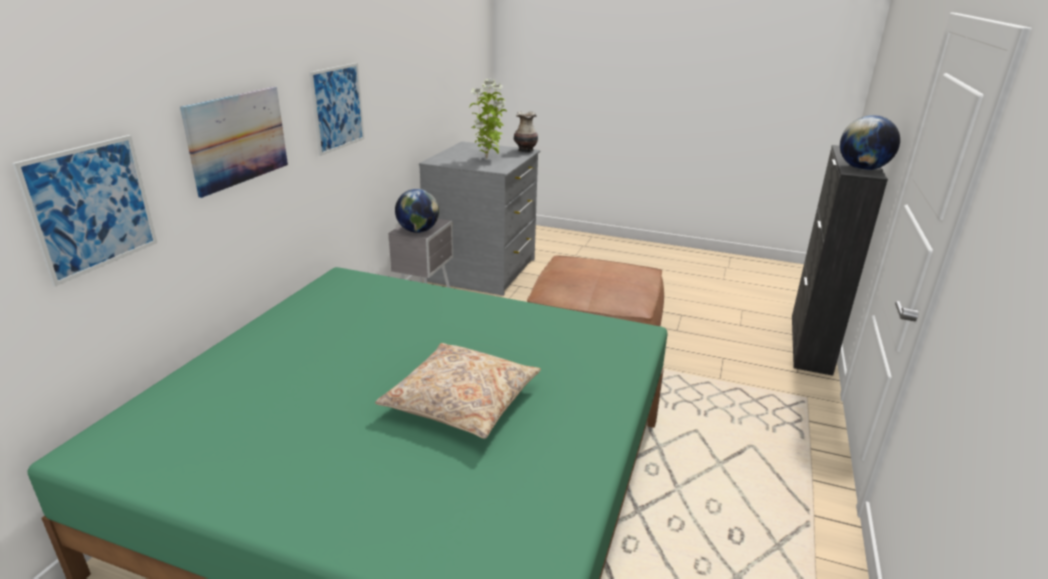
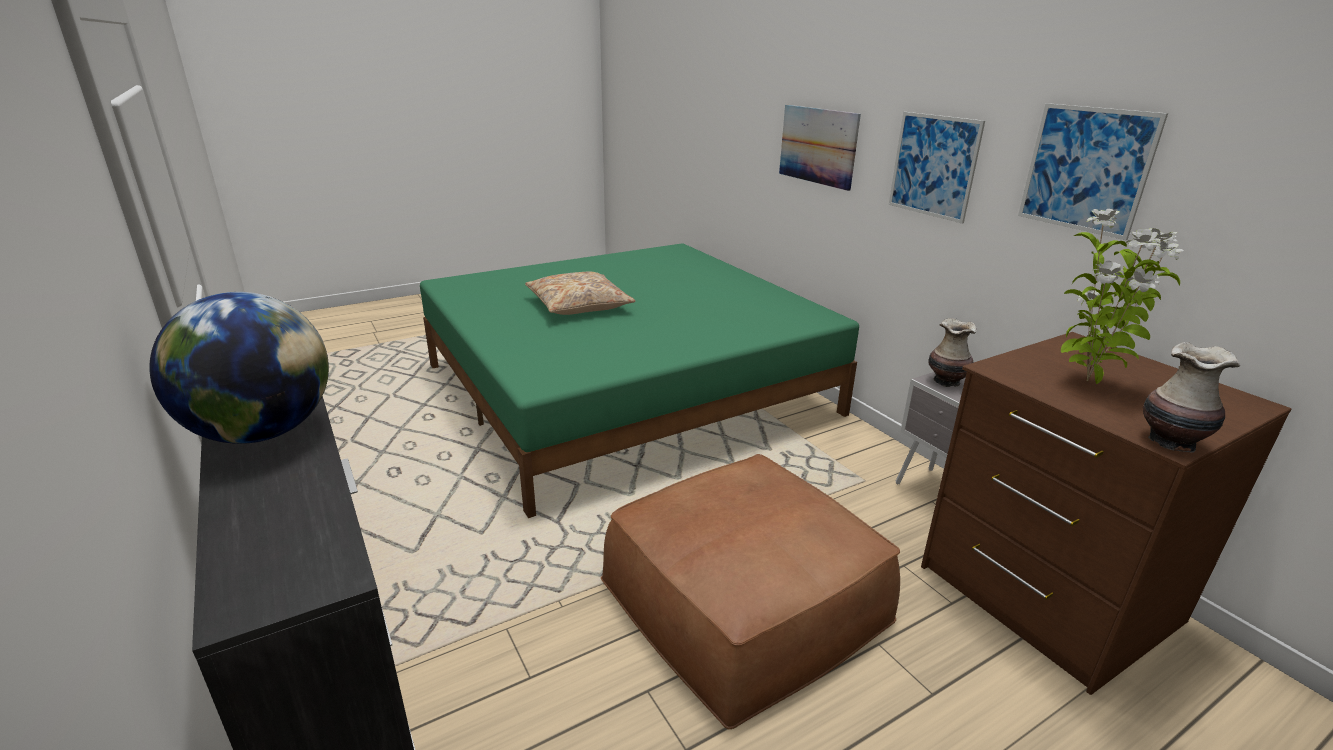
camera: 130 degrees right, 0 degrees up
(92, 207) = (735, 145): picture -> picture (1086, 169)
(418, 231) = (947, 381): globe -> vase
(483, 270) = (1045, 594): grey dresser -> brown dresser

